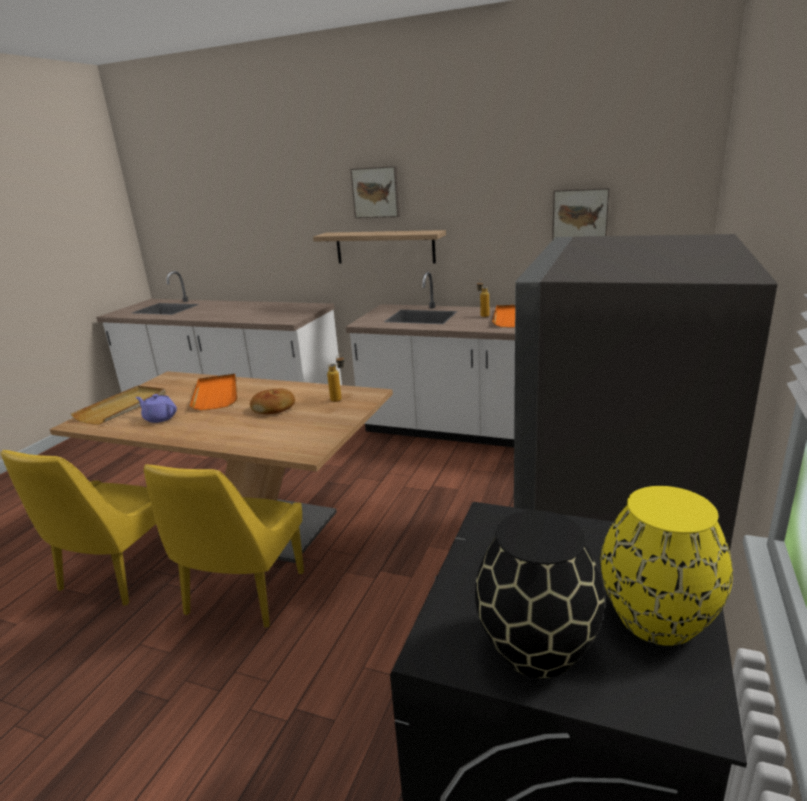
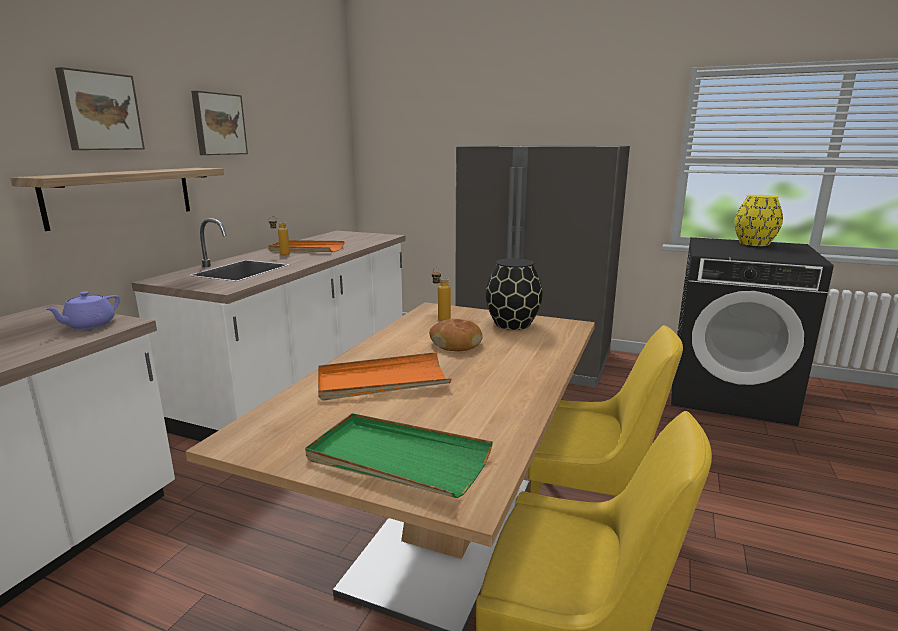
camera: 90 degrees left, 5 degrees down
(122, 407) = (397, 459): beige tray -> green tray
(159, 418) = (466, 411): purple teapot -> purple teapot (89, 325)
(534, 648) = (791, 253): black vase -> black vase (512, 324)
(580, 216) = (296, 152): picture -> picture (218, 124)

